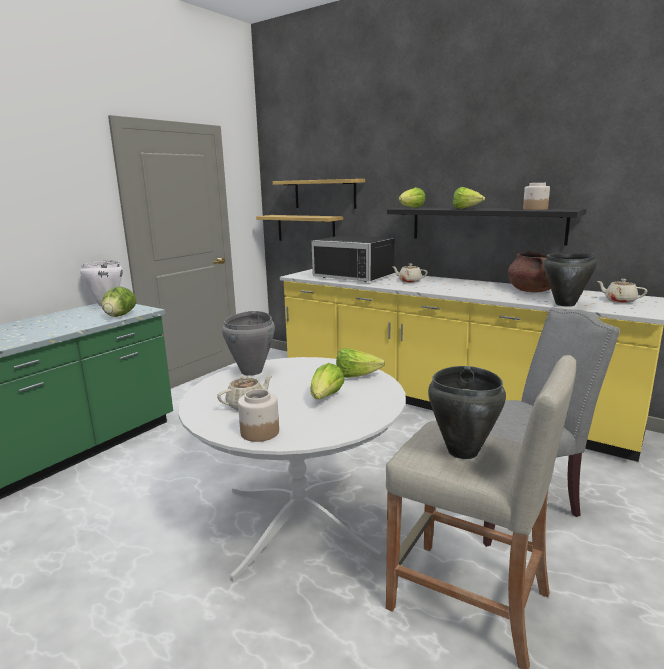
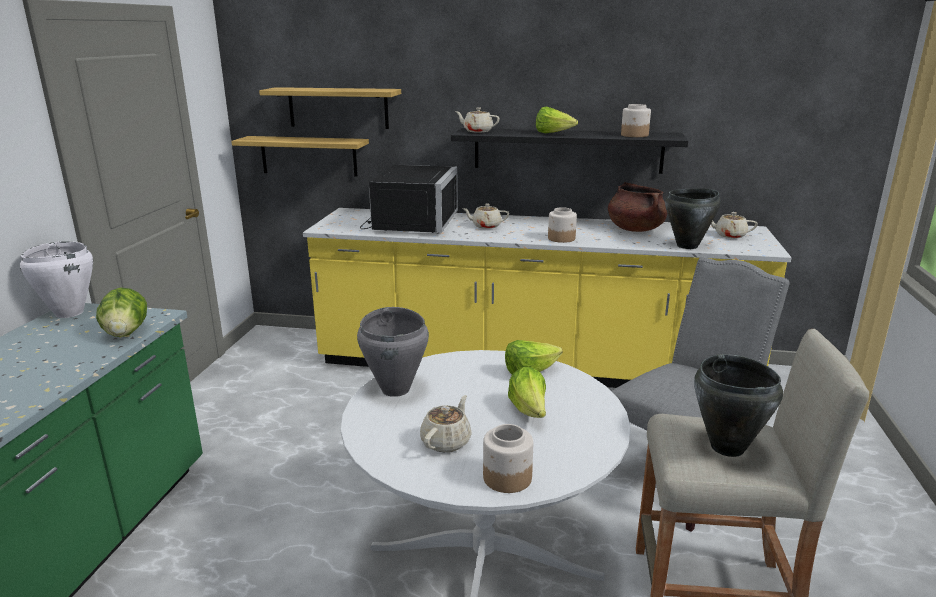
camera: 25 degrees left, 5 degrees up
(357, 276) = (409, 222): black microwave -> black microwave turned 90 degrees counterclockwise
(411, 208) = (477, 131): lettuce -> beige teapot
(458, 292) = (562, 238): none -> jar

